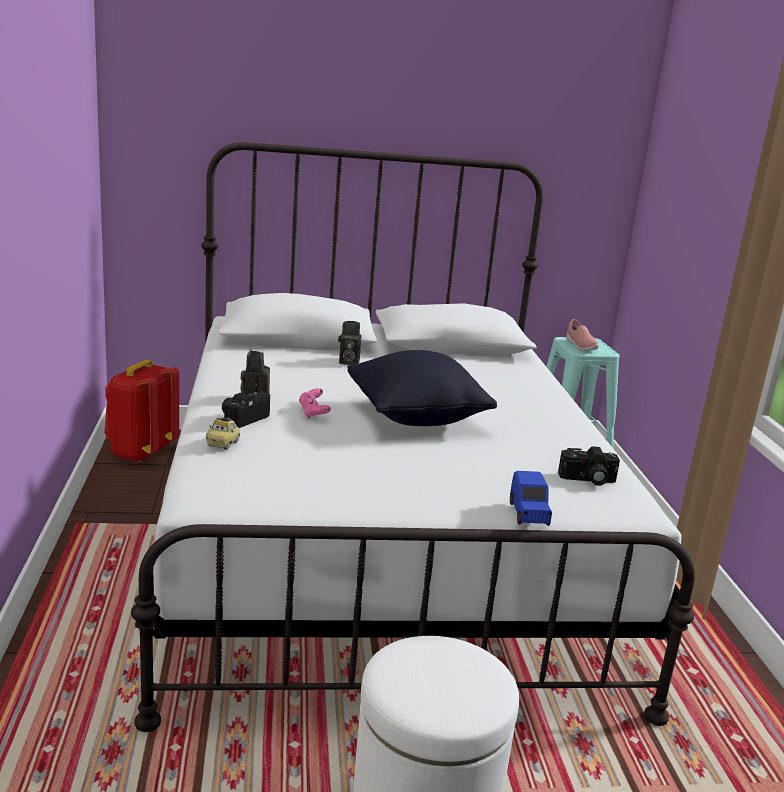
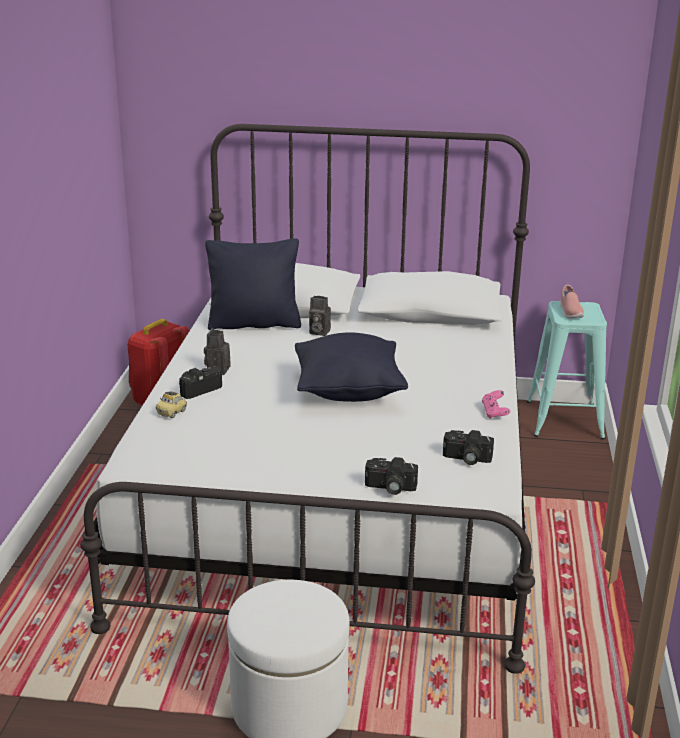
camera: 15 degrees right, 5 degrees up
(273, 355) = (254, 324): none -> black pillow
(313, 413) = (260, 385): pink game controller -> pink game controller (495, 413)
(528, 514) = (390, 488): blue toy car -> camera

